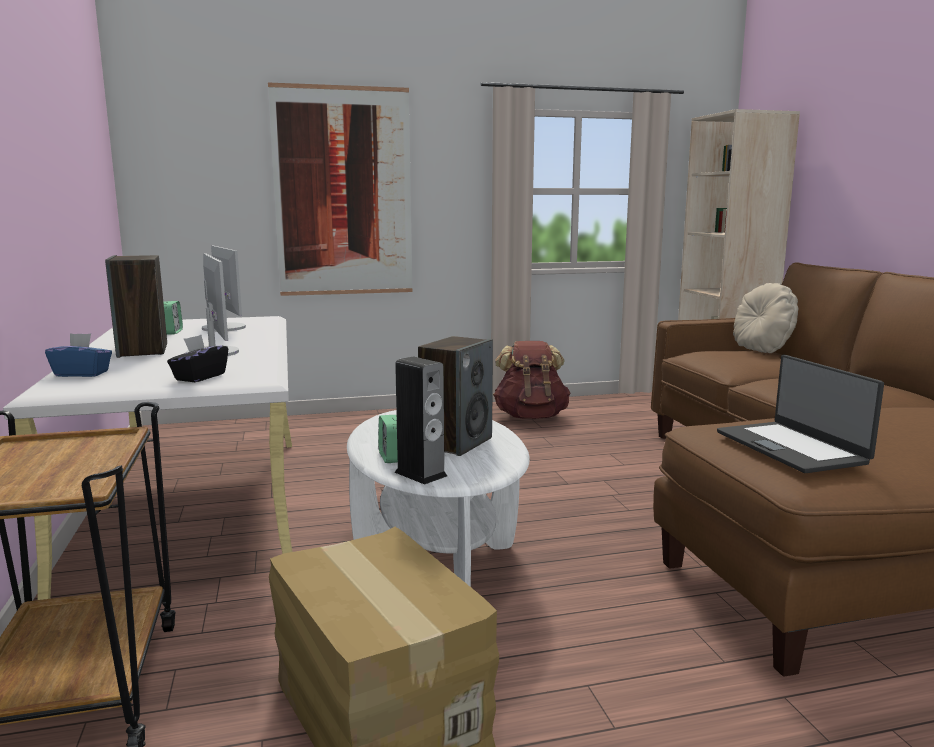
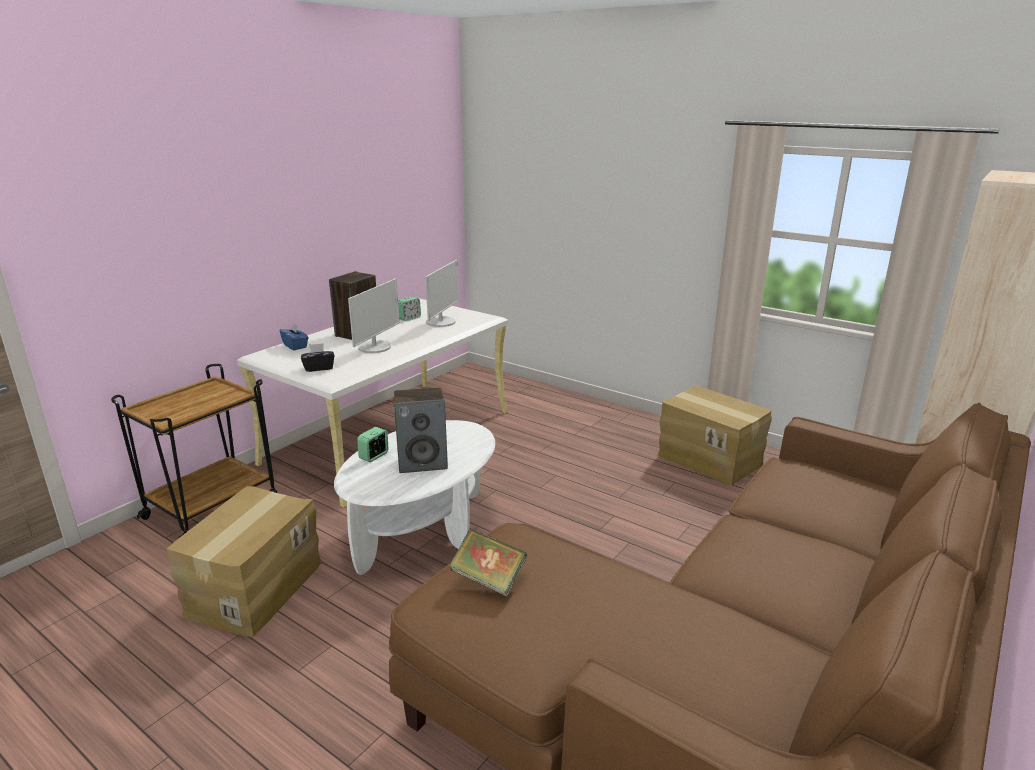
camera: 50 degrees right, 10 degrees up
(343, 192) = (604, 216): picture -> none
(420, 474) = (356, 474): speaker -> none
(531, 417) = (710, 459): brown backpack -> cardboard box
(762, 351) = (881, 493): beige pillow -> none
(791, 447) = (488, 579): laptop -> book

